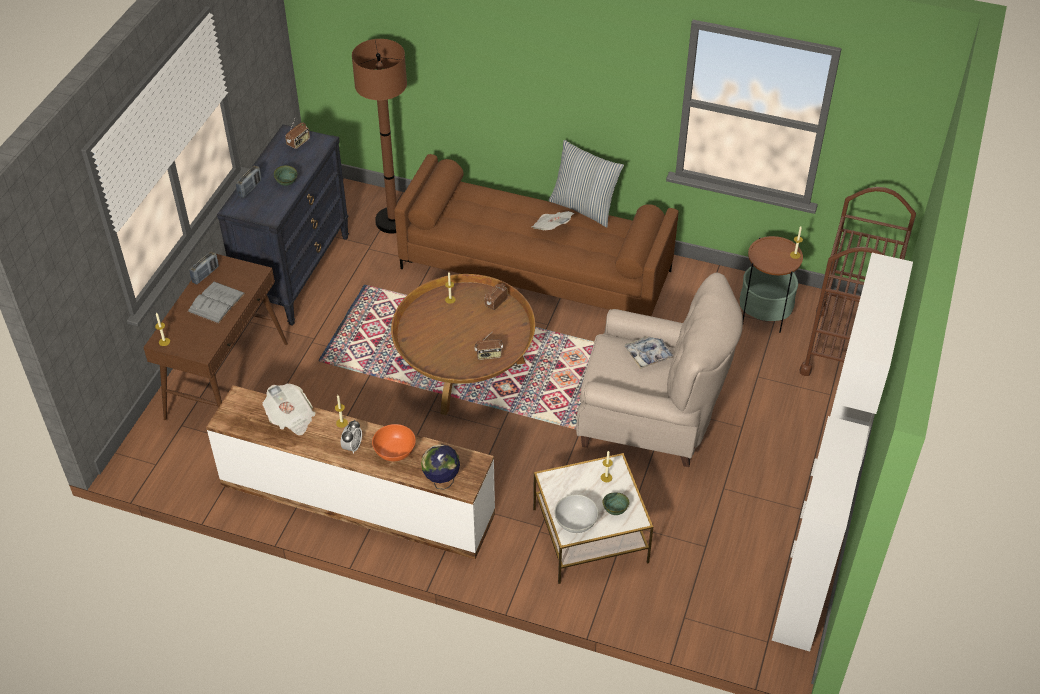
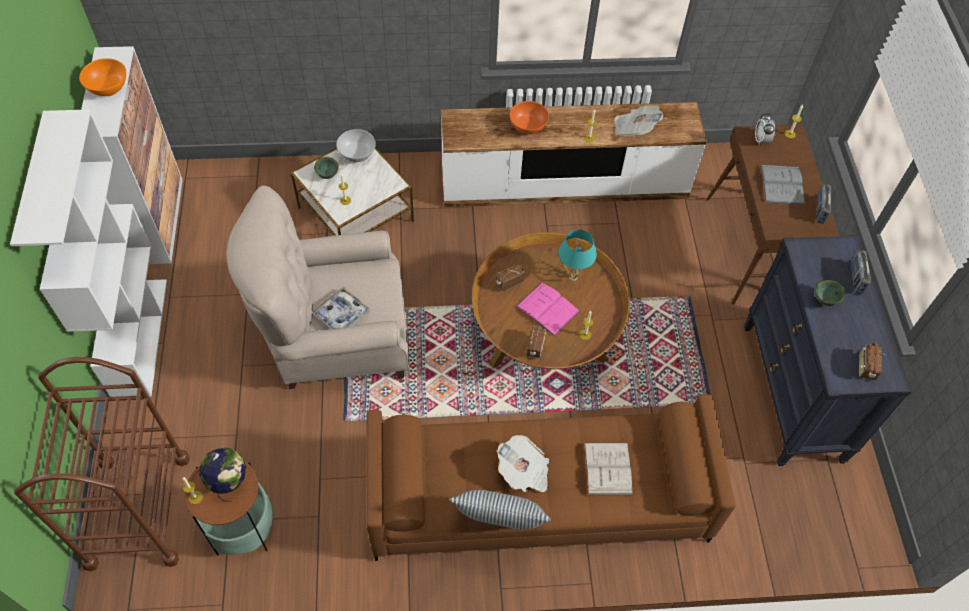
camera: 155 degrees right, 10 degrees up
(352, 447) = (566, 121): alarm clock -> alarm clock (761, 140)
(393, 221) = (746, 512): brown floor lamp -> none
(431, 343) = (573, 277): none -> turquoise table lamp
(441, 482) = (475, 116): globe -> globe (229, 483)
(469, 326) = (547, 309): none -> pink book
(491, 213) = (608, 468): none -> white book
(832, 470) = (109, 88): none -> orange bowl

